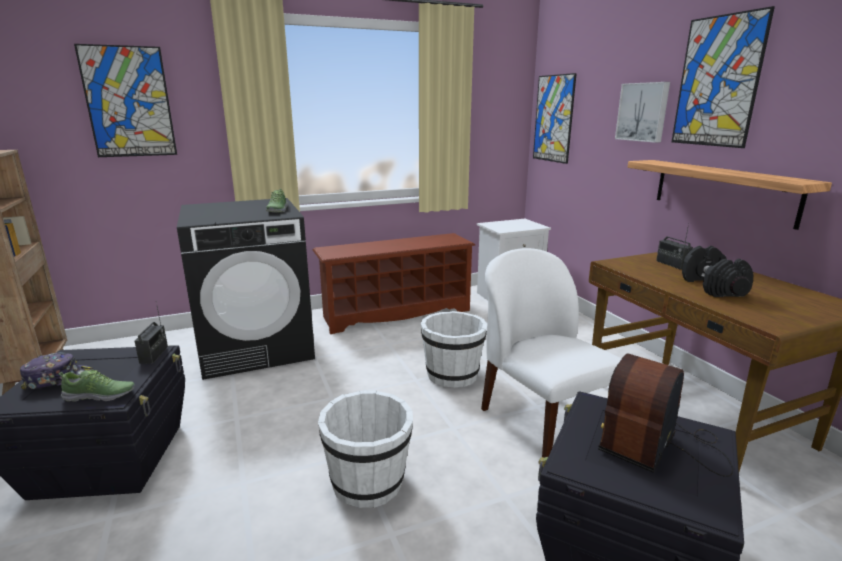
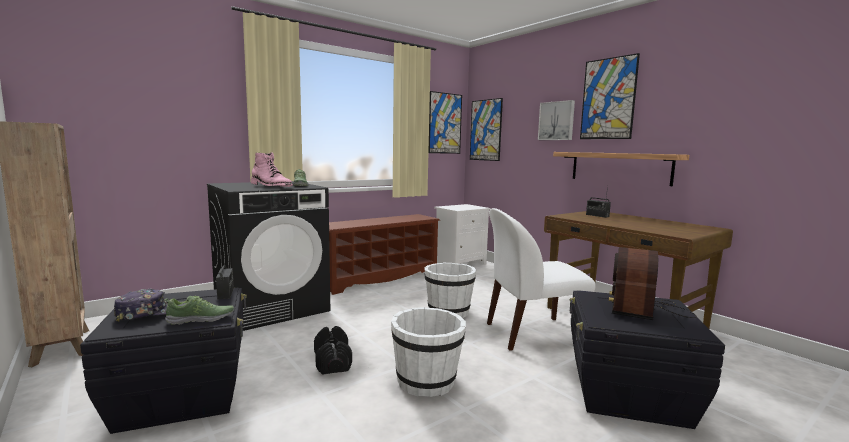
camera: 15 degrees left, 10 degrees down
(128, 102) = (163, 96): picture -> picture (445, 123)
(239, 213) = (271, 186): none -> pink boot
(542, 424) = (531, 334): white chair -> white chair turned 60 degrees counterclockwise
(711, 287) = (632, 223): black dumbbell -> black dumbbell (332, 362)

